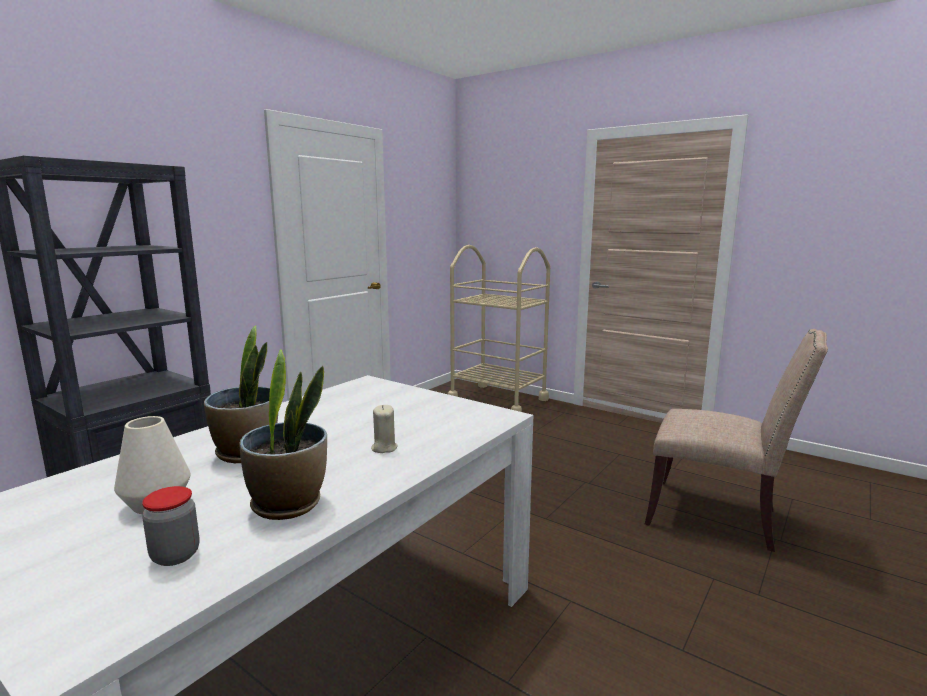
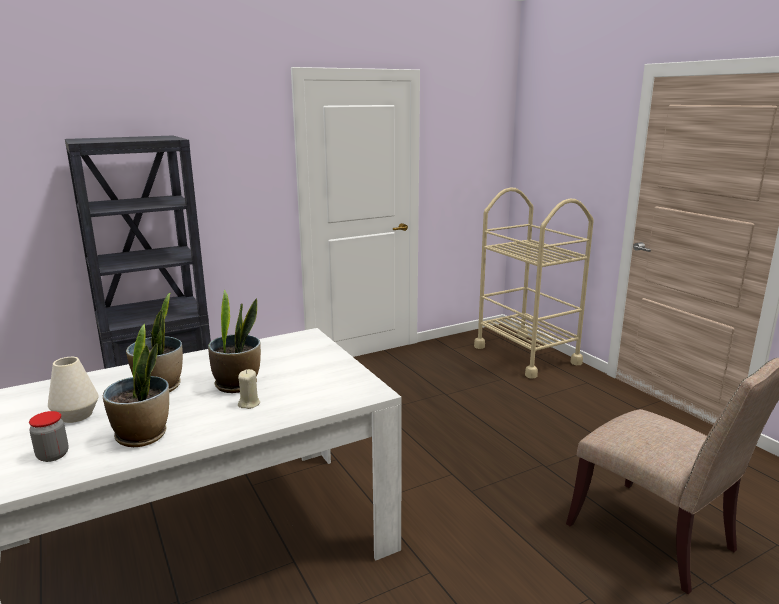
camera: 25 degrees right, 5 degrees up
(345, 434) = (237, 384): none -> potted plant

